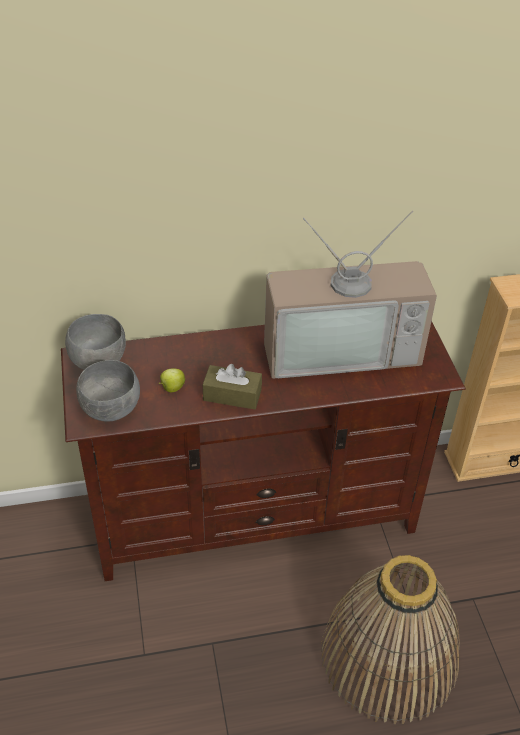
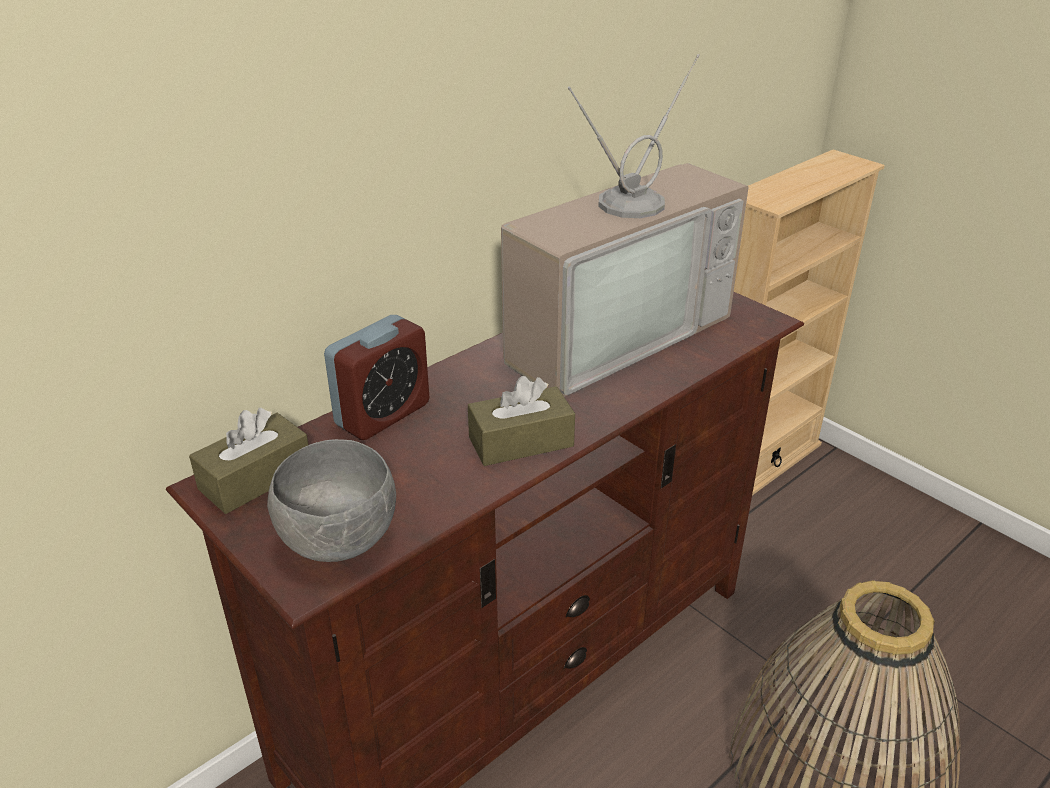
camera: 30 degrees left, 10 degrees down
(99, 360) = (256, 478): grey bowl -> brown tissue box
(172, 388) = (417, 469): apple -> none
(180, 349) = (383, 414): none -> alarm clock

